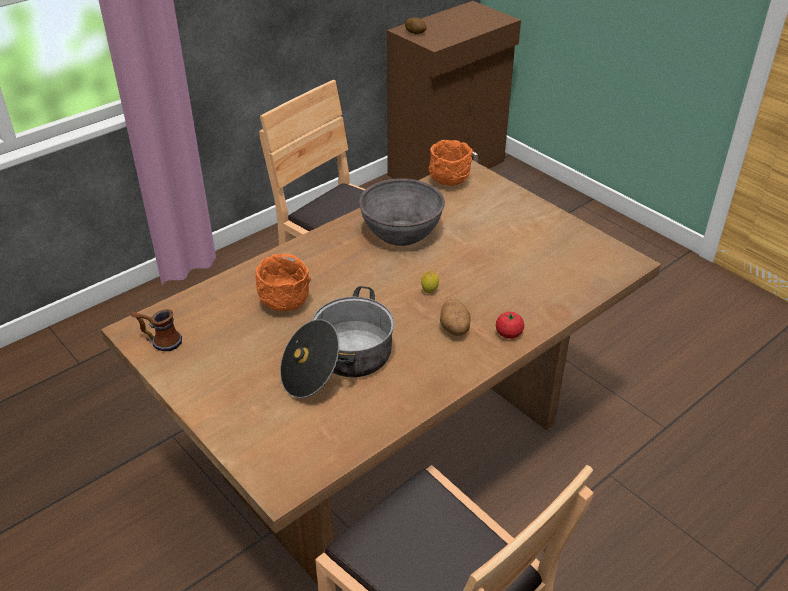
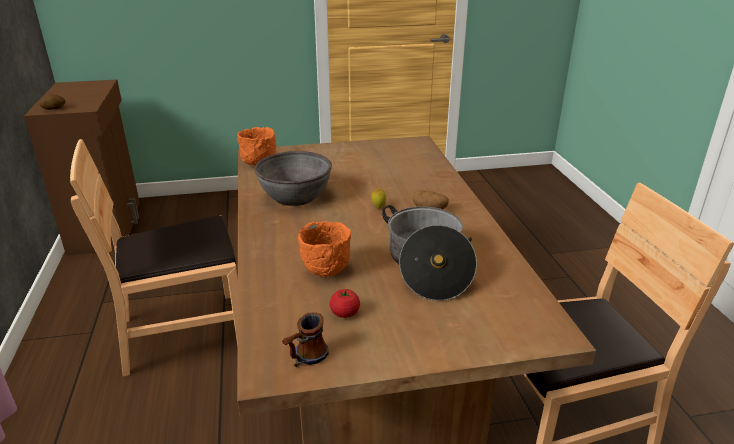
camera: 60 degrees left, 10 degrees down
(508, 334) = (452, 195): tomato -> tomato (345, 313)

